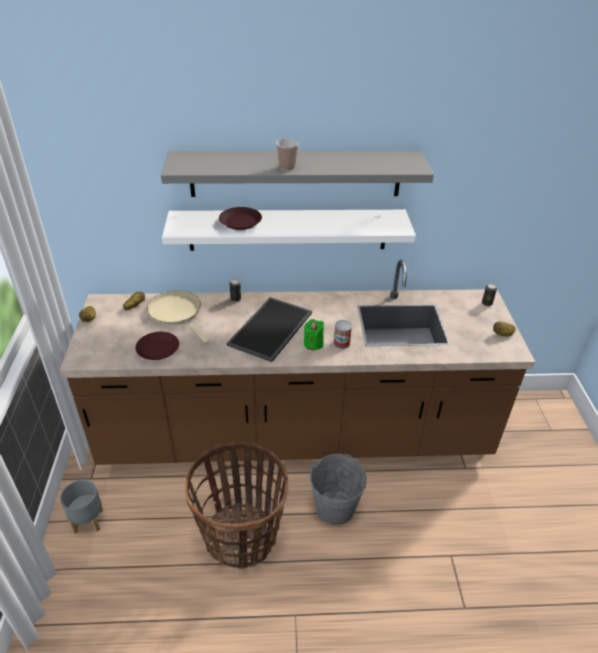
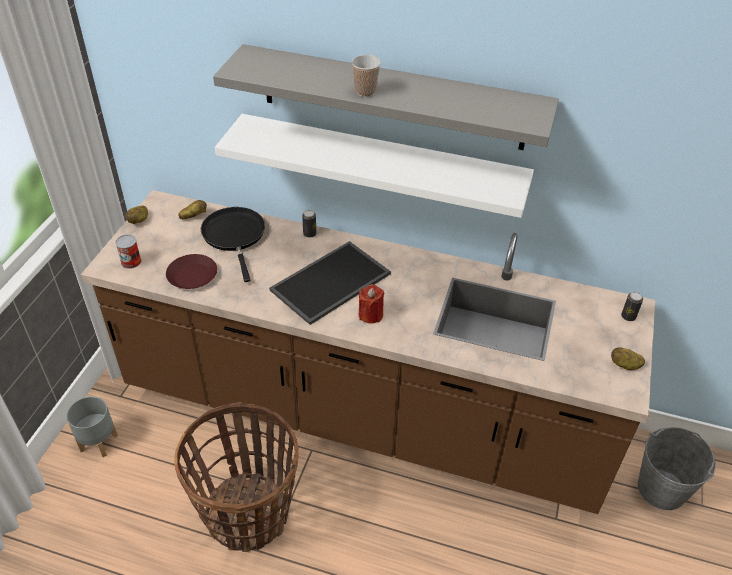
camera: 20 degrees right, 5 degrees up
(177, 313) = (235, 236): beige frying pan -> black frying pan
(240, 222) = (314, 145): brown plate -> none
(313, 344) = (370, 314): green candle -> red candle
(335, 507) = (369, 515): grey bucket -> grey bucket (661, 489)
(341, 343) = (405, 322): can -> can (131, 262)

